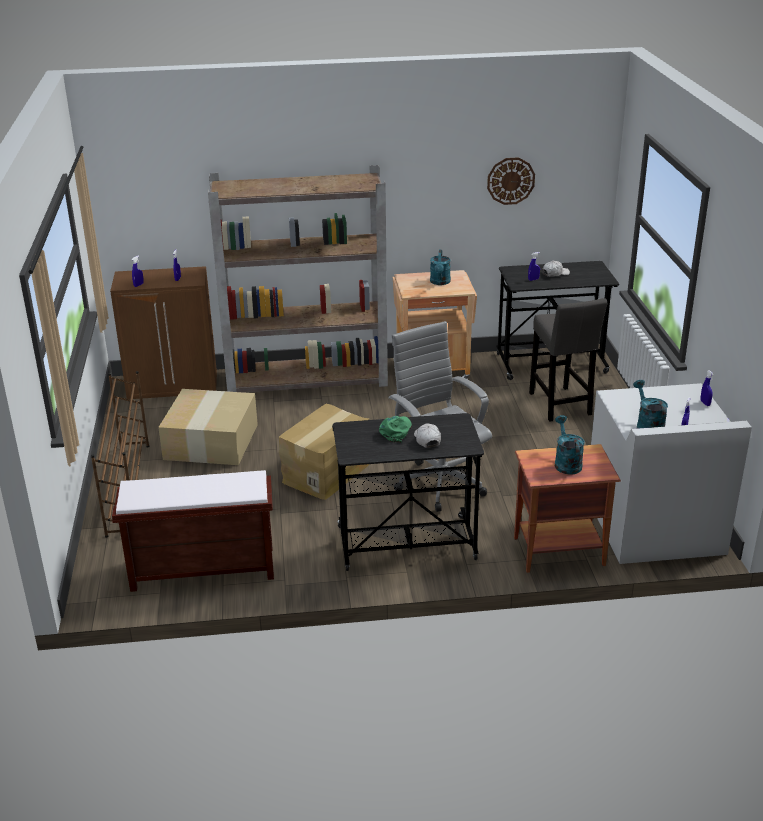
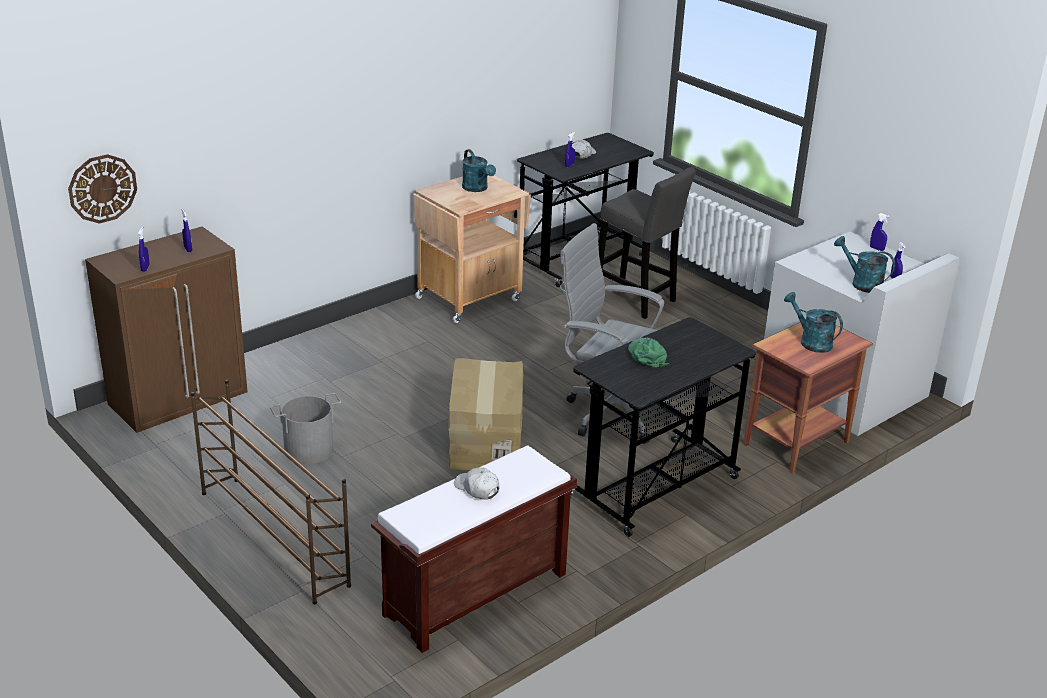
camera: 35 degrees left, 0 degrees up
(210, 441) = (308, 449): cardboard box -> grey bucket
(307, 378) = (339, 344): brown bookcase -> none
(427, 439) = (688, 355): white cap -> white cap (477, 488)
(510, 181) = (523, 55): wall clock -> wall clock (102, 188)

